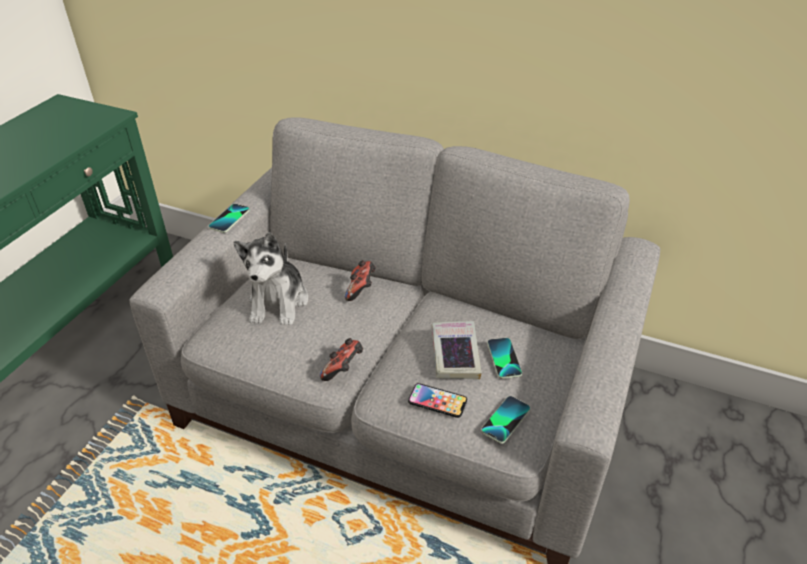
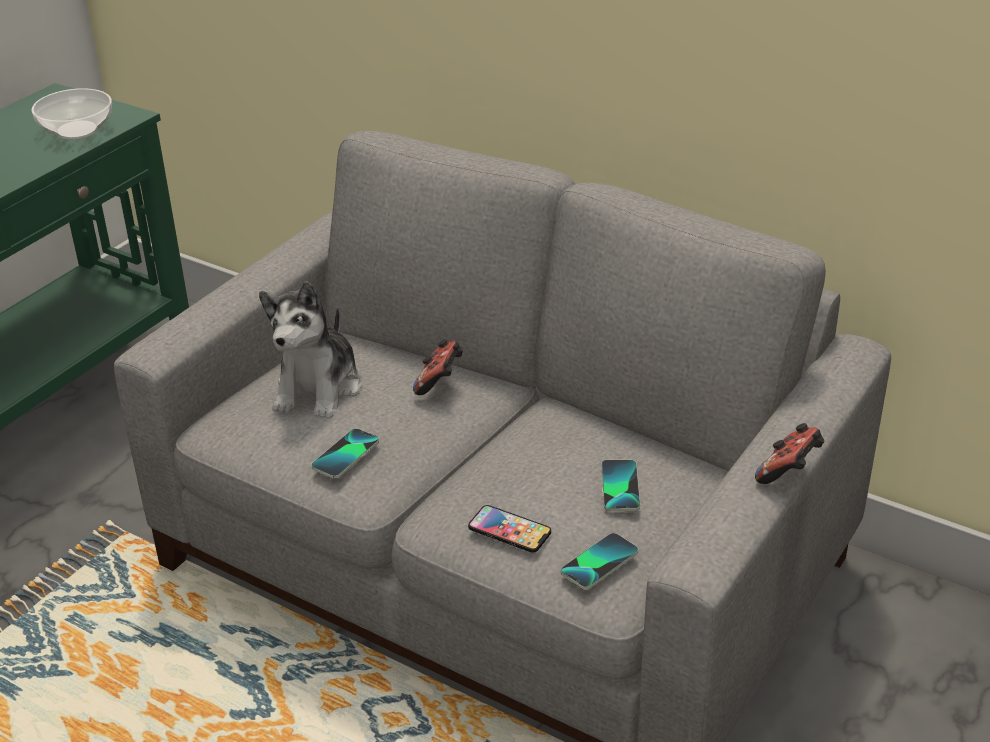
camera: 10 degrees right, 5 degrees down
(78, 128) = (76, 131): none -> bowl
(229, 219) = (266, 269): phone -> phone (346, 455)
(343, 369) = (390, 481): game controller -> game controller (789, 472)
(455, 354) = (550, 474): book -> none

